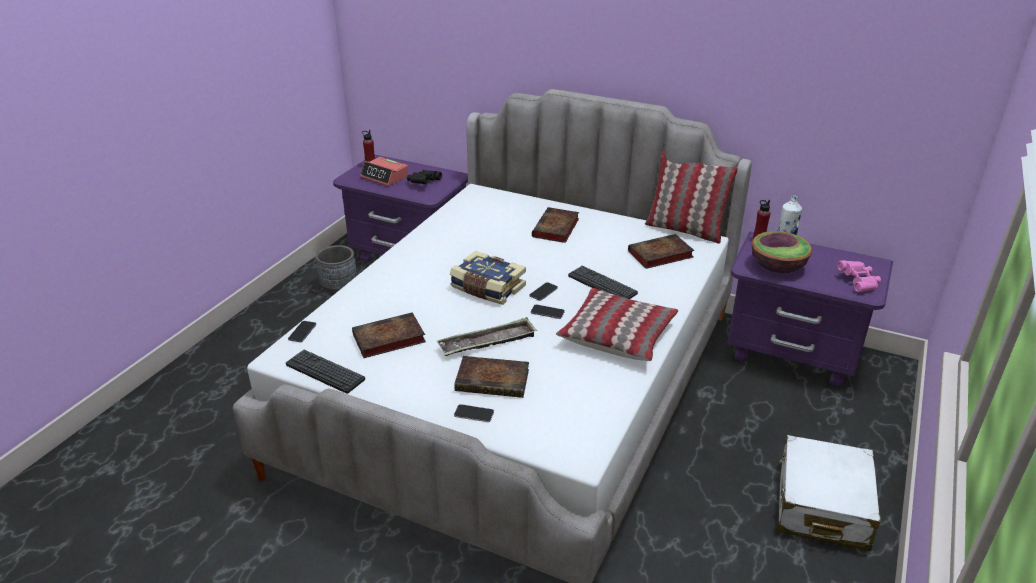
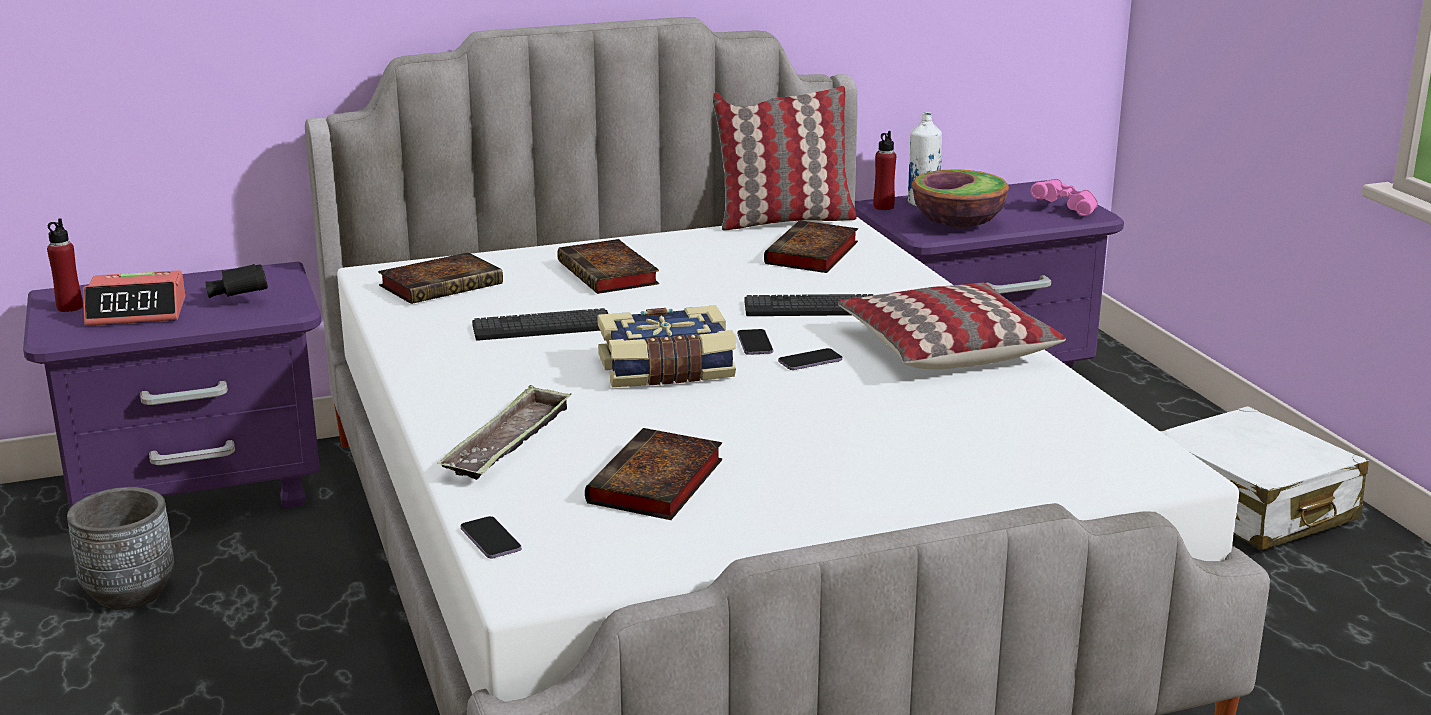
camera: 45 degrees left, 10 degrees down
(325, 372) = (650, 563): keyboard -> keyboard (542, 327)
(474, 414) = (966, 498): phone -> none
(487, 342) = (807, 423): tray -> tray (508, 443)
(494, 380) = (910, 455): book -> book (443, 285)

